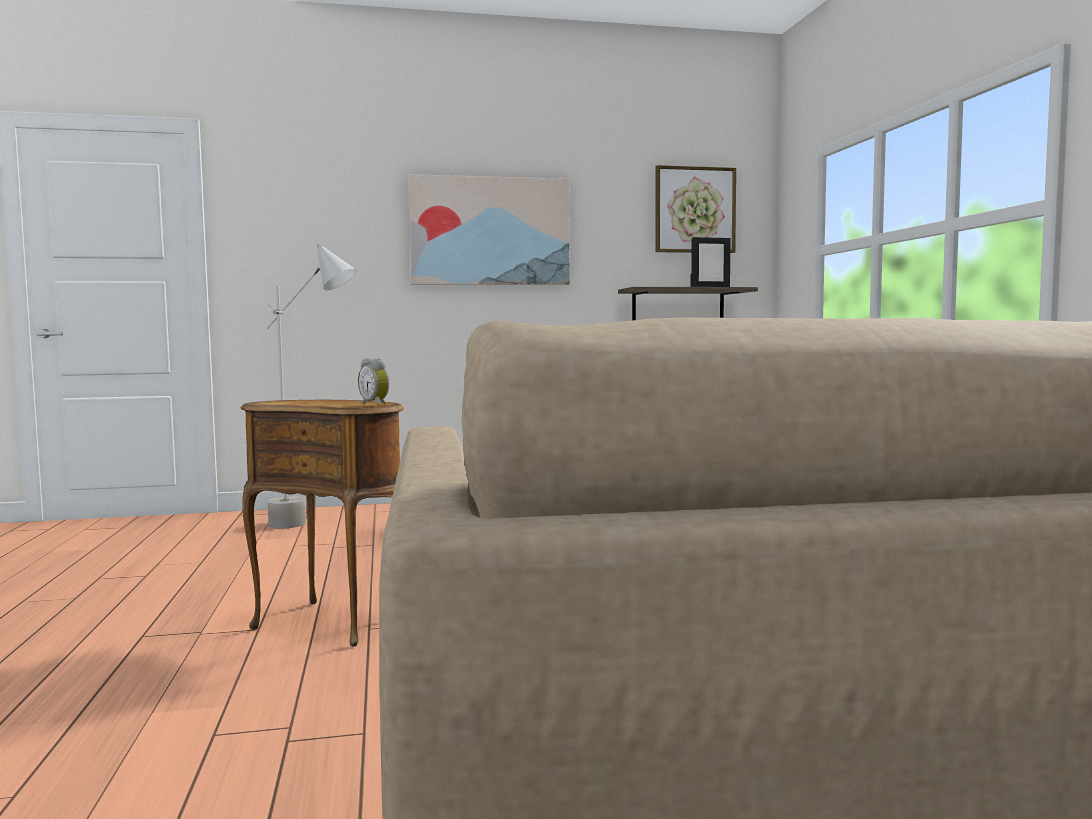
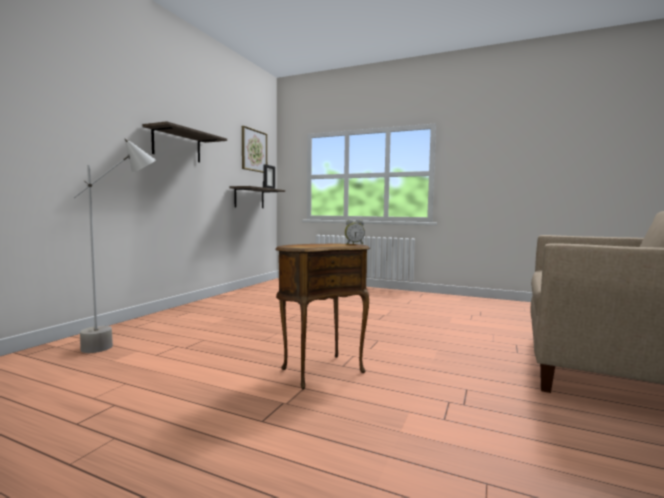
camera: 55 degrees left, 0 degrees up
(490, 231) = (177, 145): picture -> shelf

